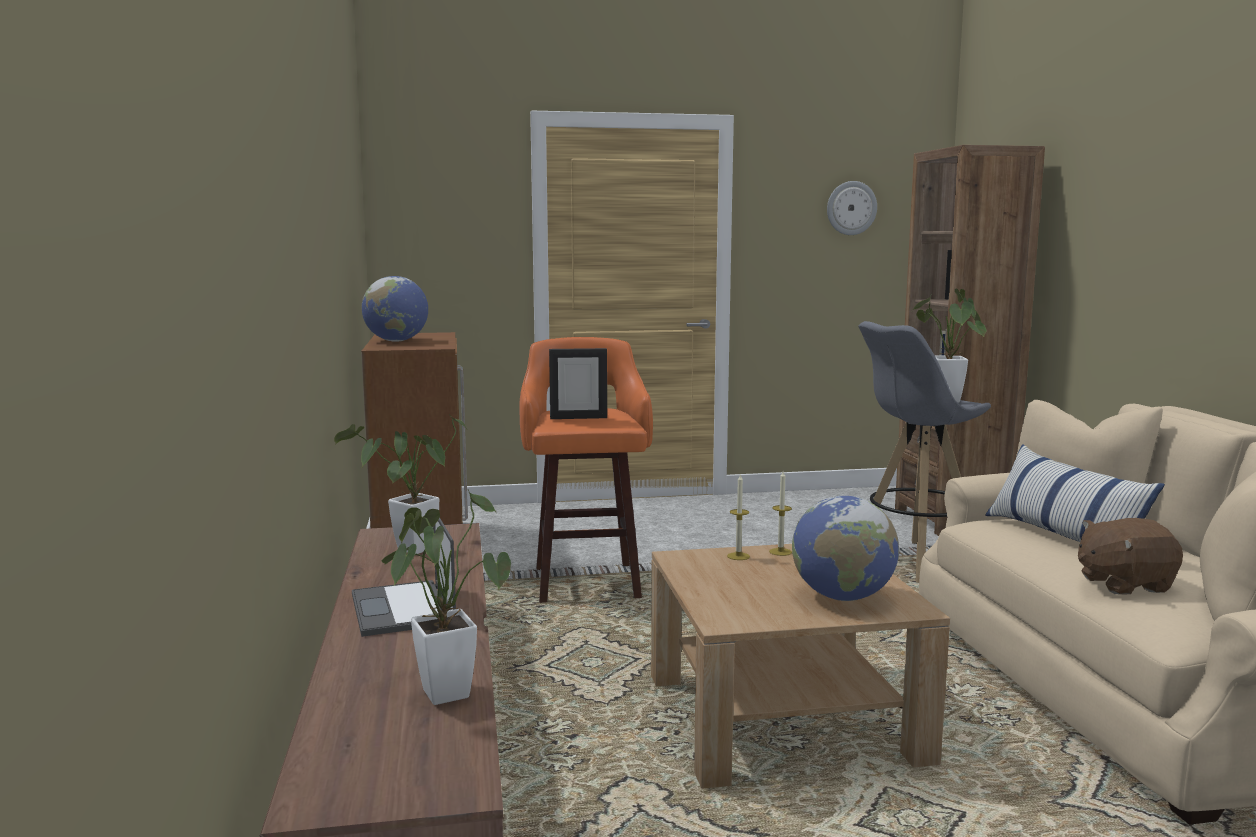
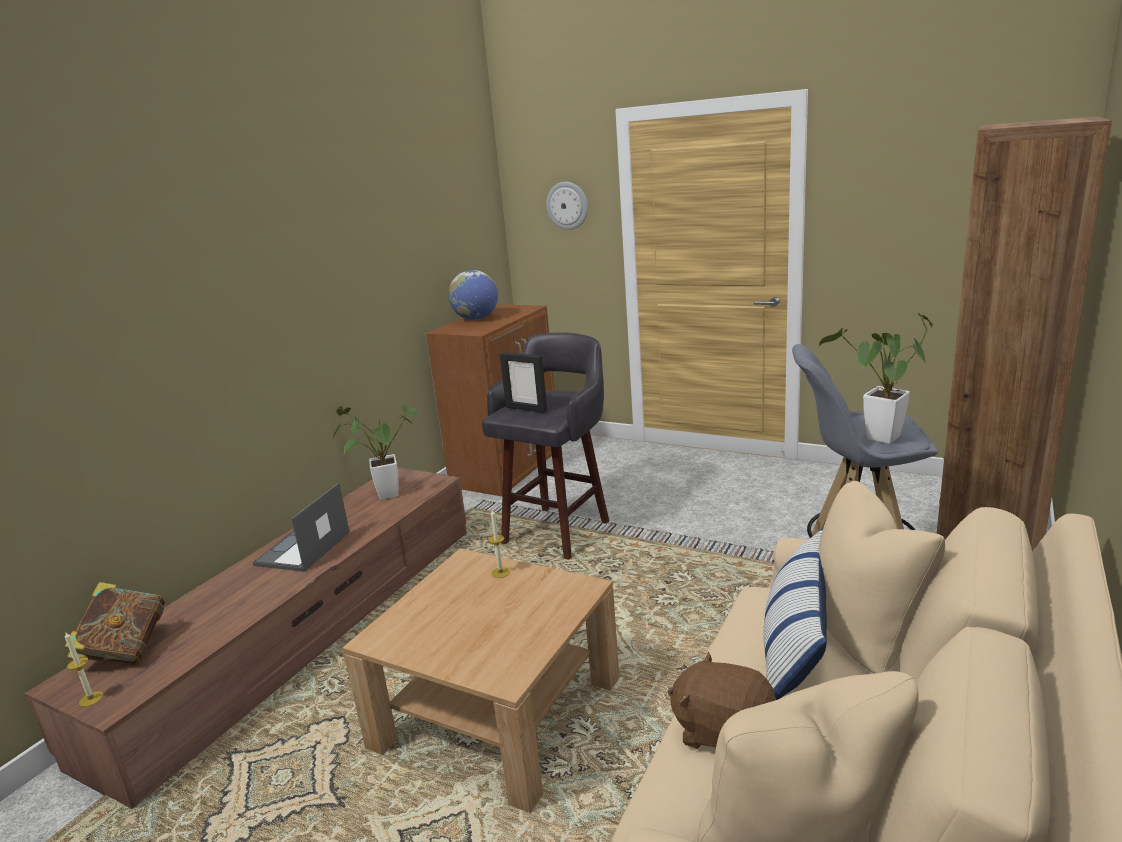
camera: 40 degrees right, 10 degrees up
(348, 747) = (126, 651): none -> book
(443, 689) = (219, 625): potted plant -> none
(587, 580) = (559, 530): orange stool -> grey stool
(780, 552) = (536, 577): candle -> candle (91, 699)
(842, 597) = (485, 645): globe -> none
(851, 208) = (947, 180): wall clock -> wall clock (567, 205)

